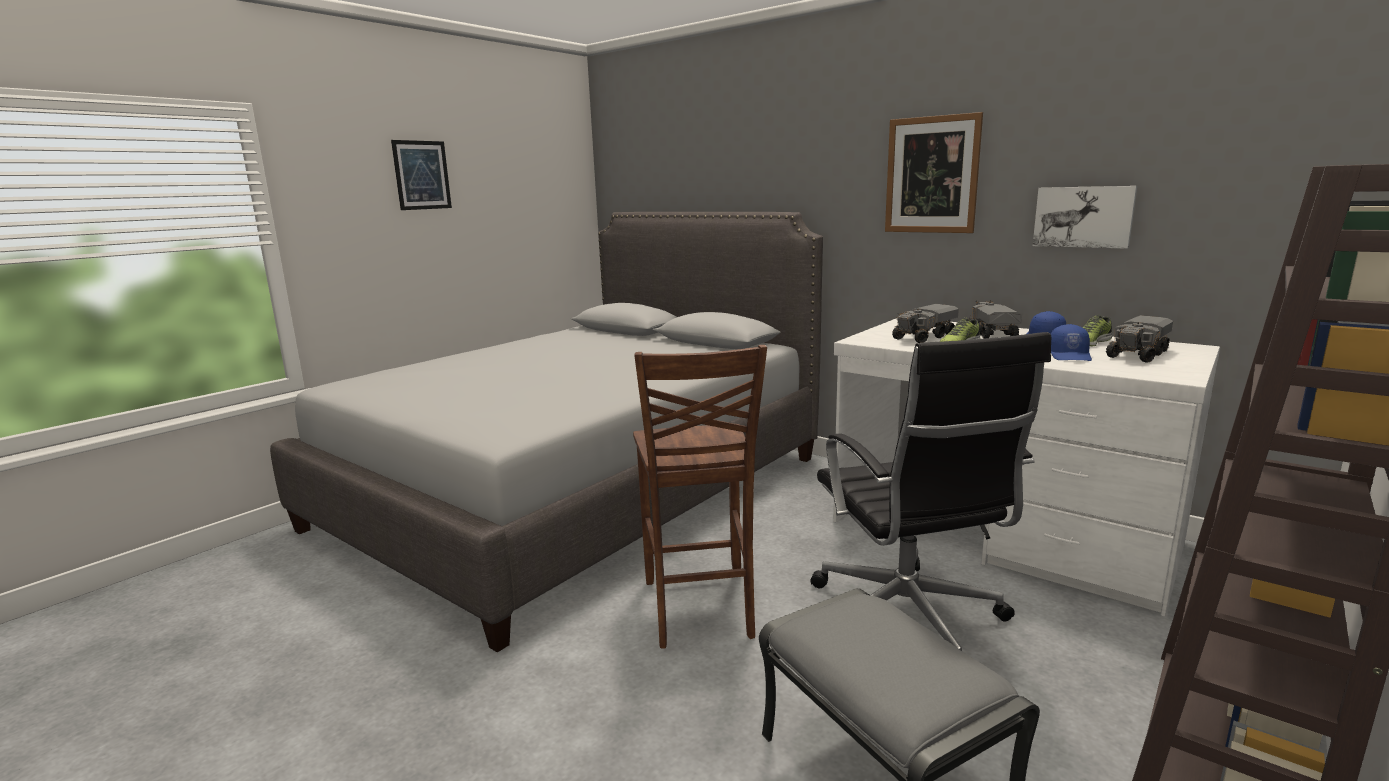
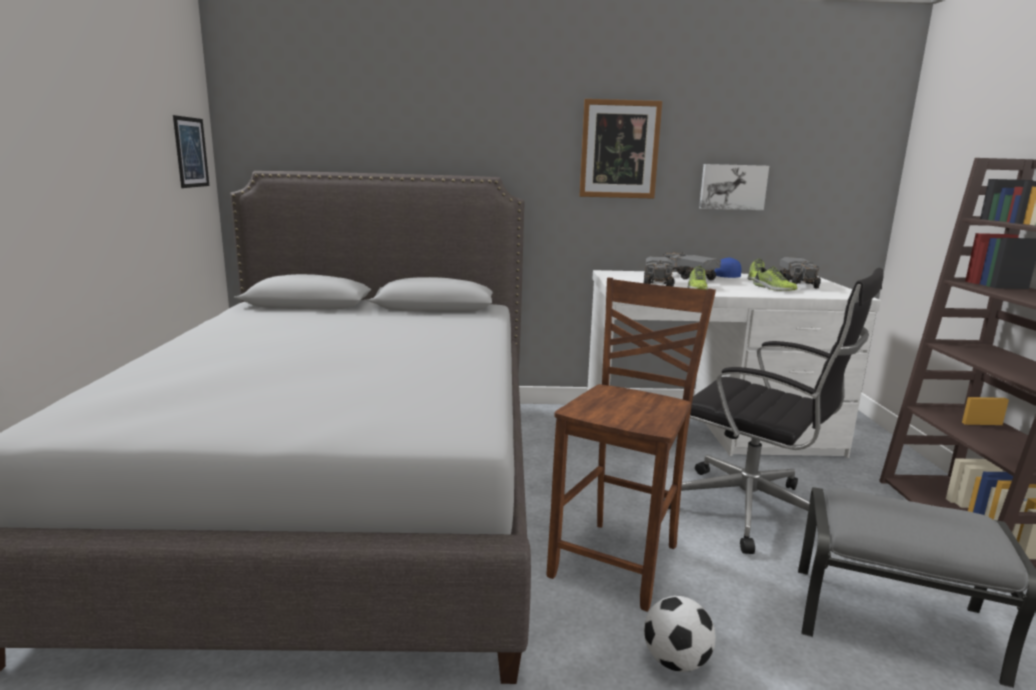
camera: 40 degrees left, 0 degrees up
(422, 175) = (60, 105): picture -> picture (191, 152)
(619, 696) = (676, 661): none -> football
(699, 610) = (619, 561): brown chair -> brown chair turned 105 degrees counterclockwise
(1070, 356) = (773, 288): blue cap -> shoe

